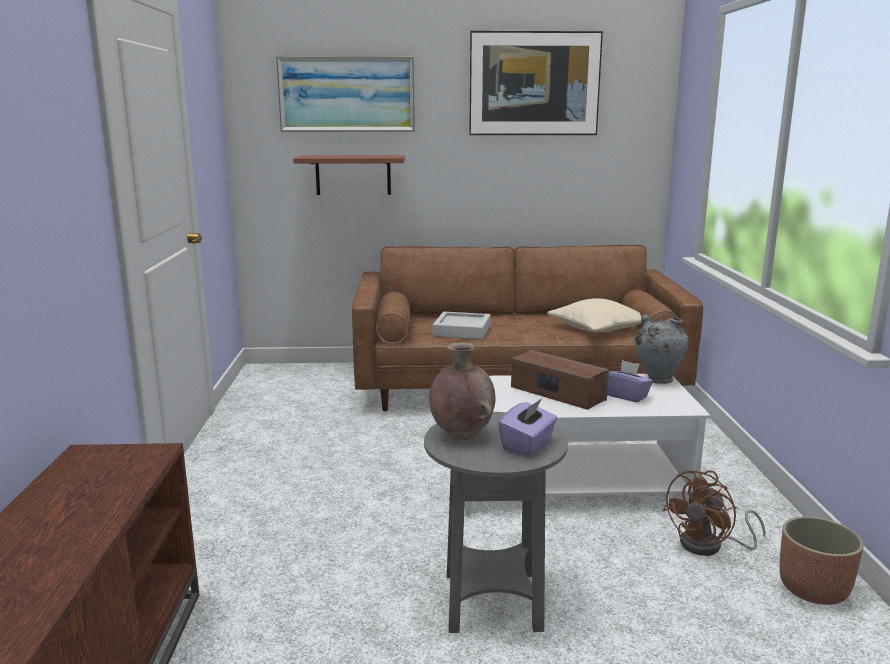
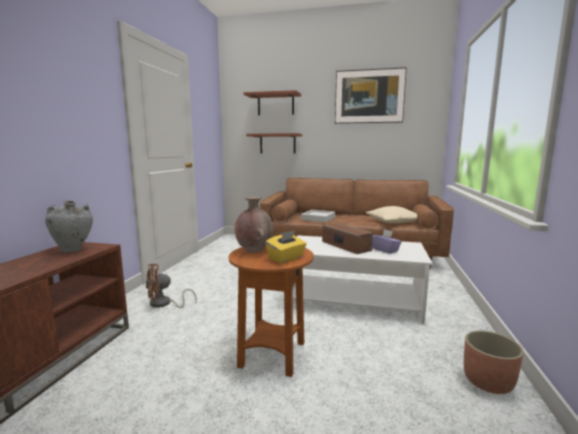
camera: 15 degrees right, 5 degrees down
(347, 94) = (275, 105): picture -> shelf
(491, 602) = (272, 355): grey side table -> brown side table
(528, 445) = (286, 258): purple tissue box -> yellow tissue box
(658, 380) = (410, 245): grey vase -> grey vase (73, 250)
(710, 546) = (424, 344): brown fan -> brown fan (164, 304)

